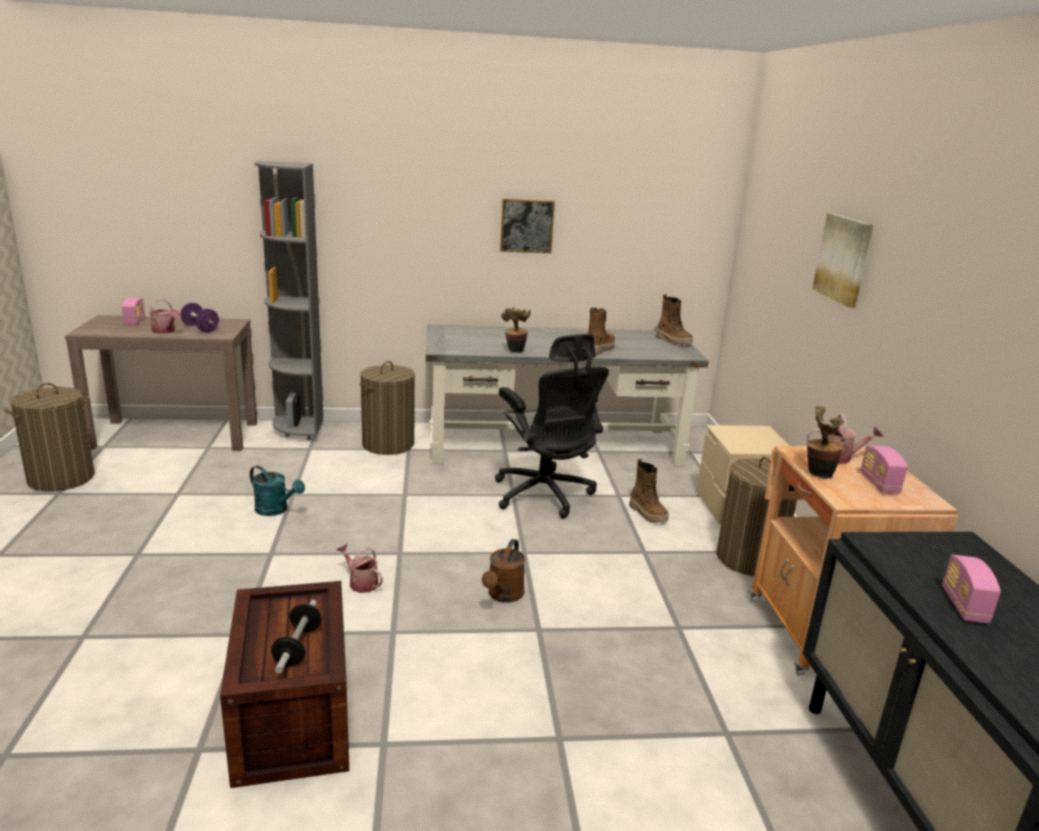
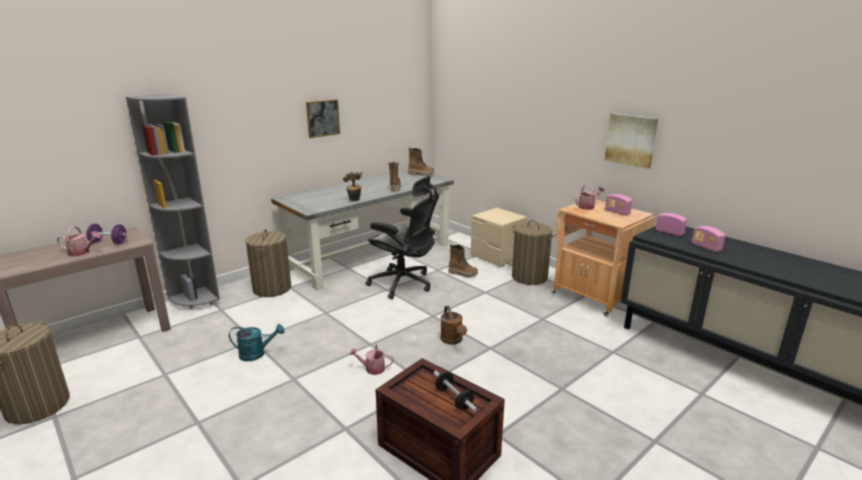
camera: 35 degrees left, 0 degrees up
(135, 321) = (35, 253): radio -> radio (669, 233)
(817, 474) = (593, 216): potted plant -> none
(844, 259) = (537, 108): picture -> picture (631, 140)

